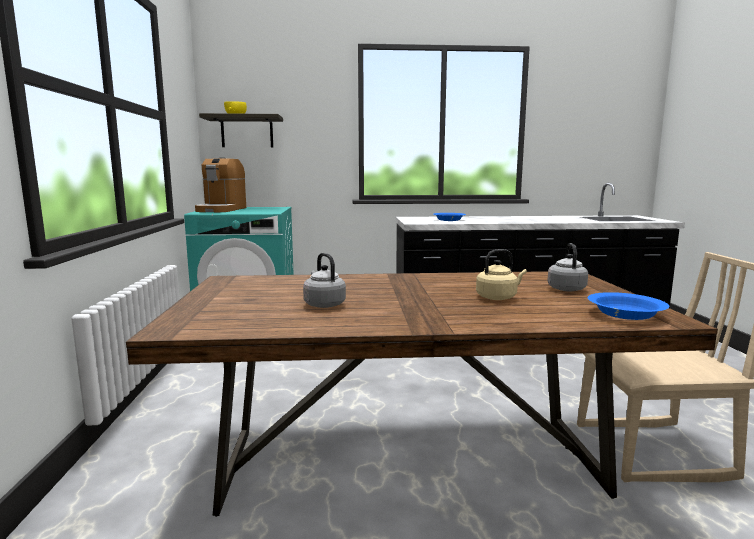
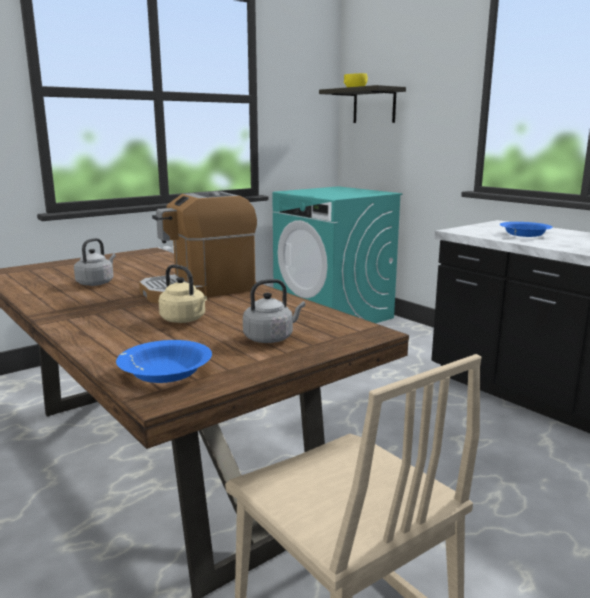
camera: 55 degrees right, 5 degrees up
(222, 209) = (323, 190): coffee machine -> coffee machine (199, 290)

